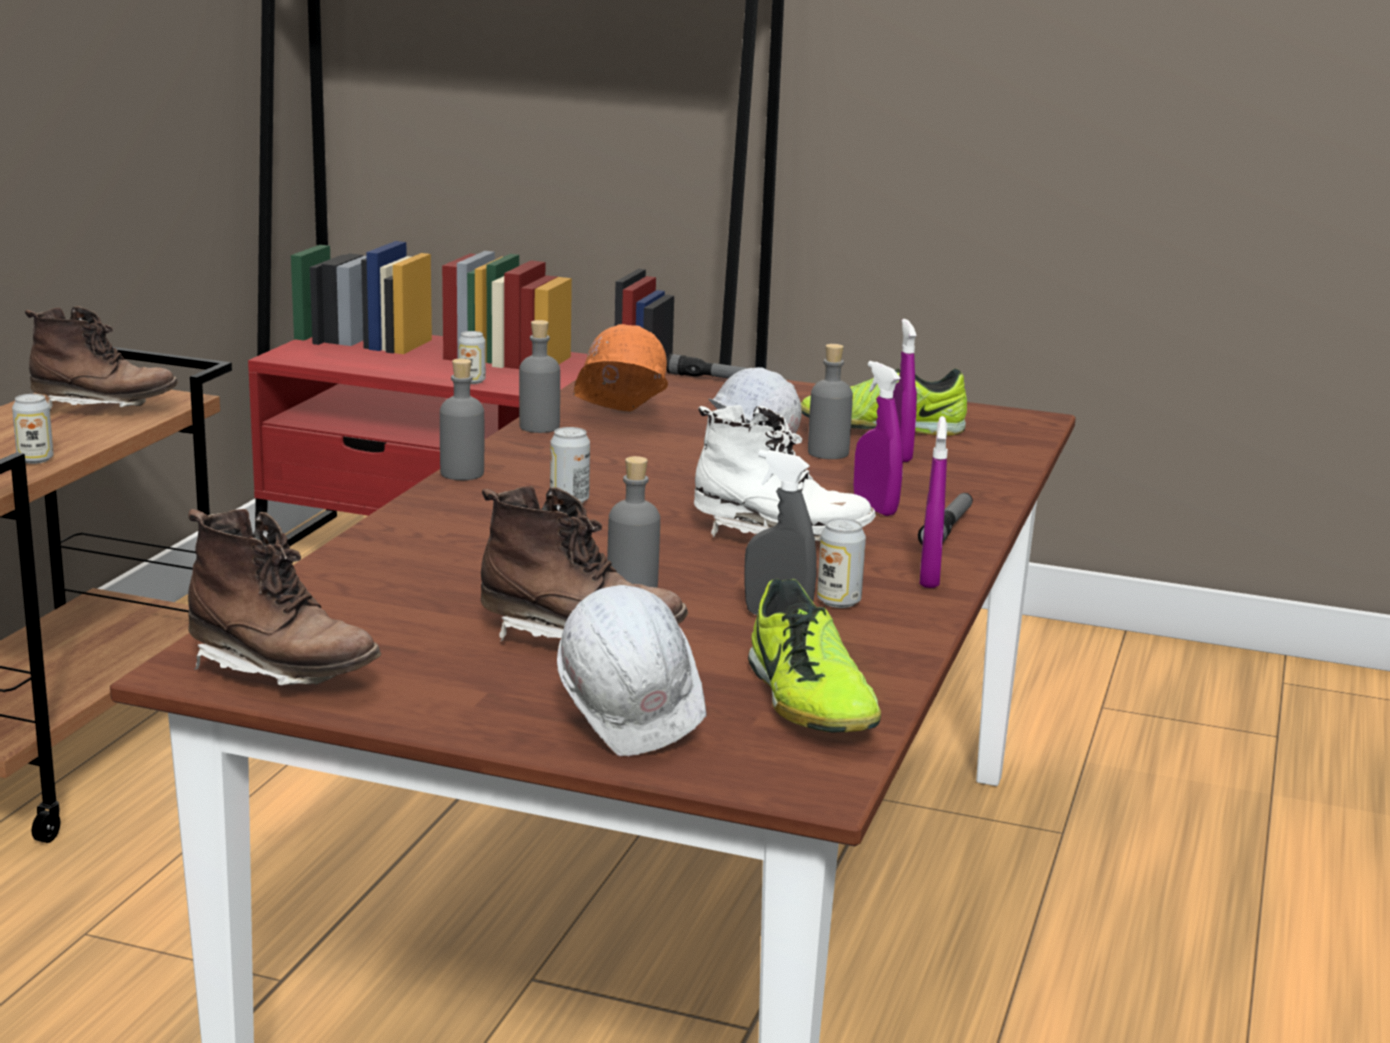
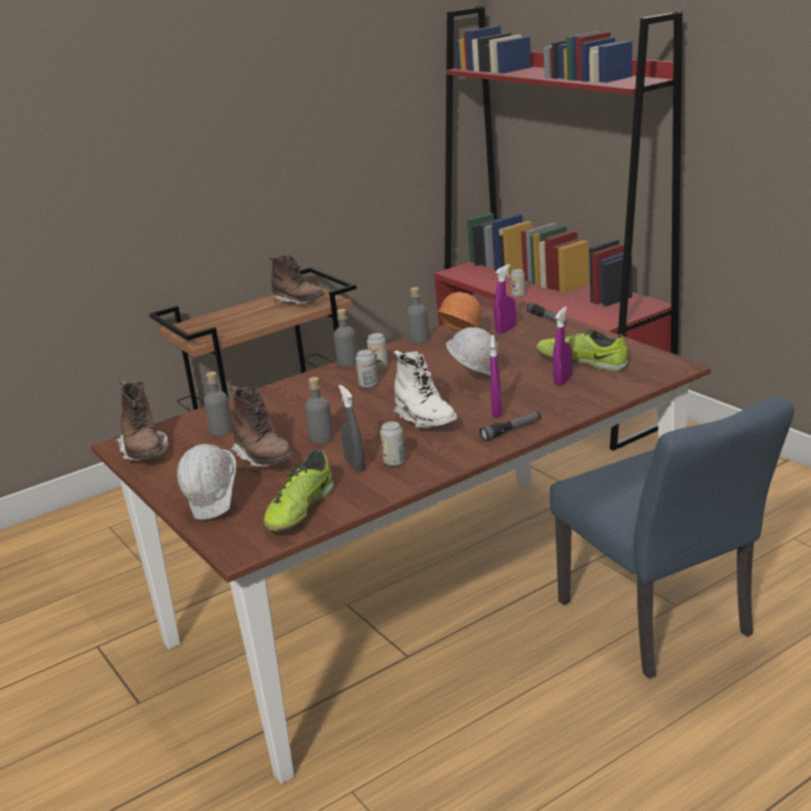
camera: 40 degrees right, 5 degrees up
(35, 459) = (240, 327): can -> can (379, 367)
(828, 453) = (529, 374): grey bottle -> grey bottle (221, 431)
(929, 578) = (455, 458): purple spray bottle -> purple spray bottle (506, 330)
(1079, 865) = (662, 625): none -> blue chair

